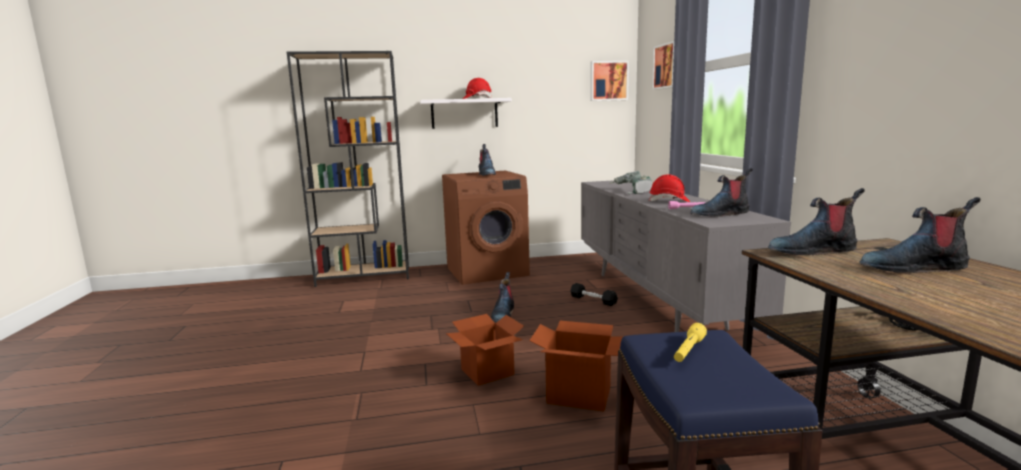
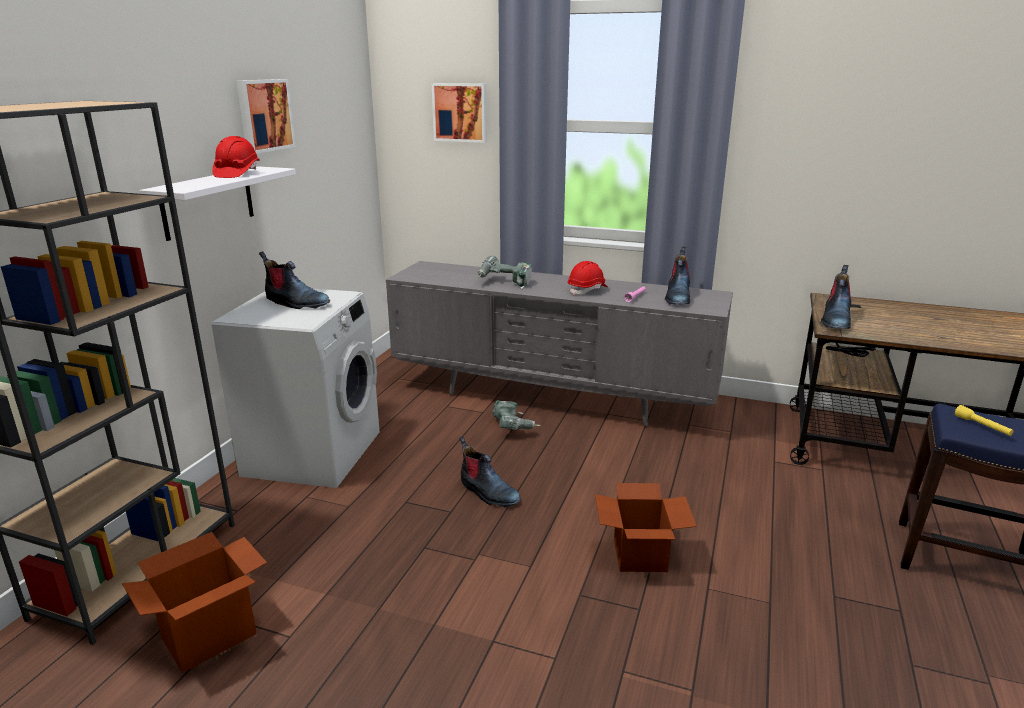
camera: 60 degrees left, 10 degrees up
(487, 271) = (315, 452): brown washing machine -> white washing machine
(579, 395) = (727, 519): cardboard box -> cardboard box (210, 636)
(593, 300) = (514, 427): black dumbbell -> power drill
(608, 81) = (353, 124): picture -> picture (264, 115)
(912, 268) = (895, 317): boot -> none

